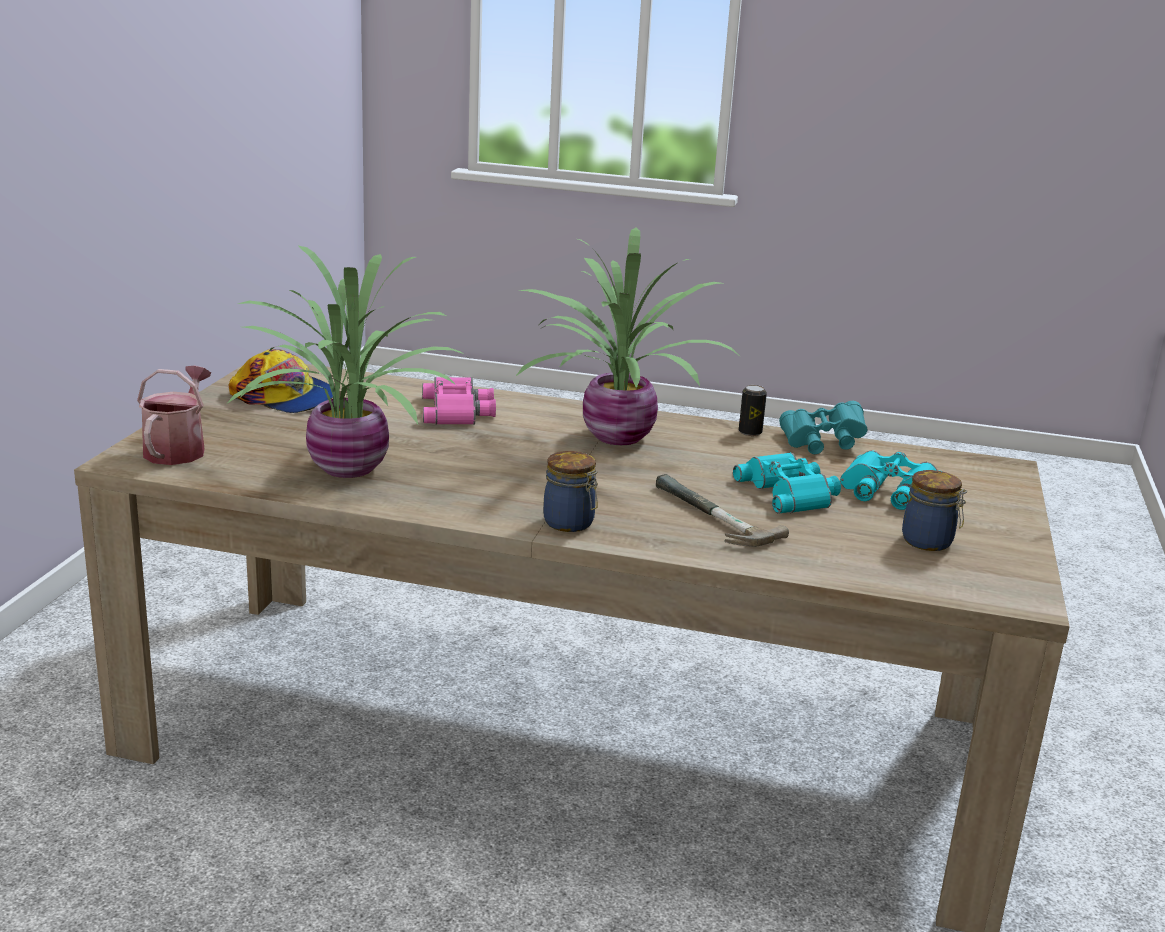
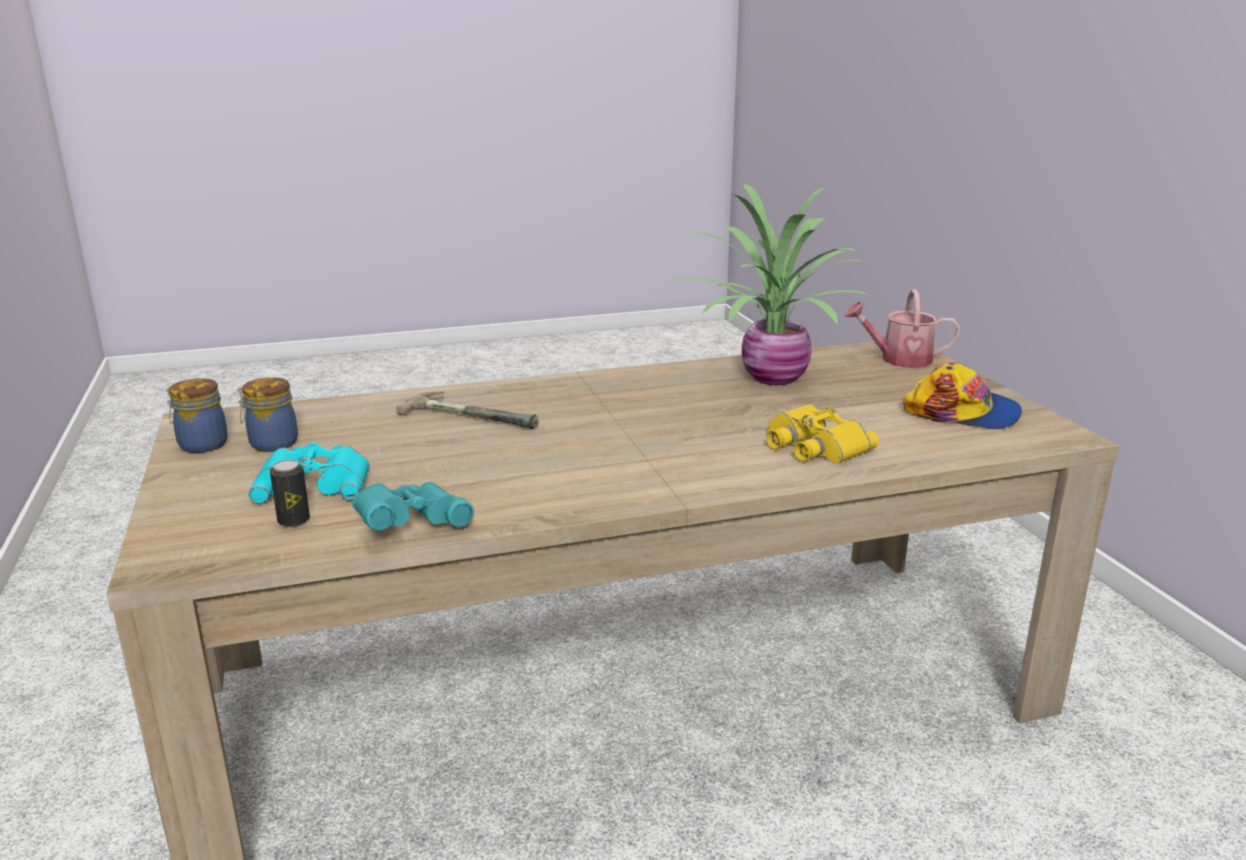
camera: 150 degrees right, 0 degrees up
(178, 449) = (898, 359): watering can -> watering can turned 120 degrees clockwise
(284, 397) = (962, 412): cap -> cap turned 150 degrees counterclockwise
(459, 411) = (813, 445): pink binoculars -> yellow binoculars
(570, 523) = (566, 385): jar -> jar (201, 445)
(613, 437) = (636, 462): potted plant -> none
(750, 432) = (506, 515): can -> can (294, 521)
(790, 493) = (415, 454): turquoise binoculars -> none

